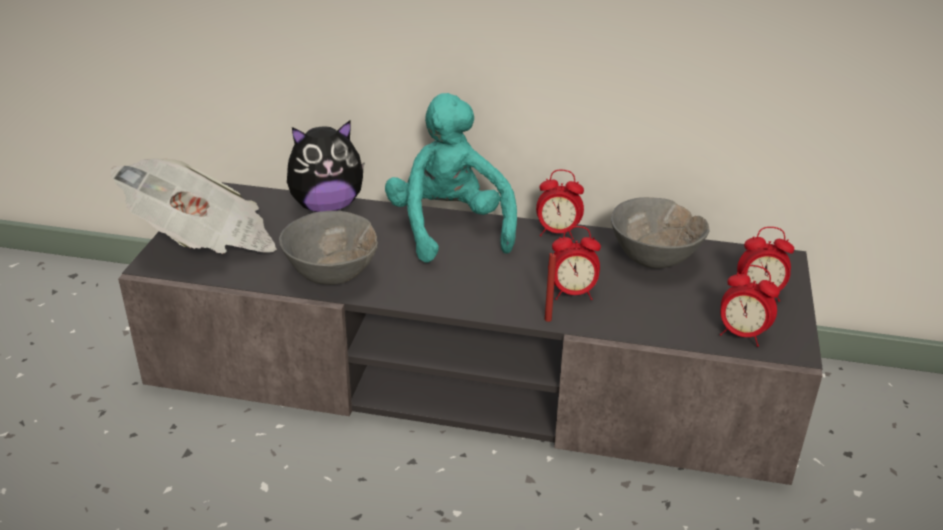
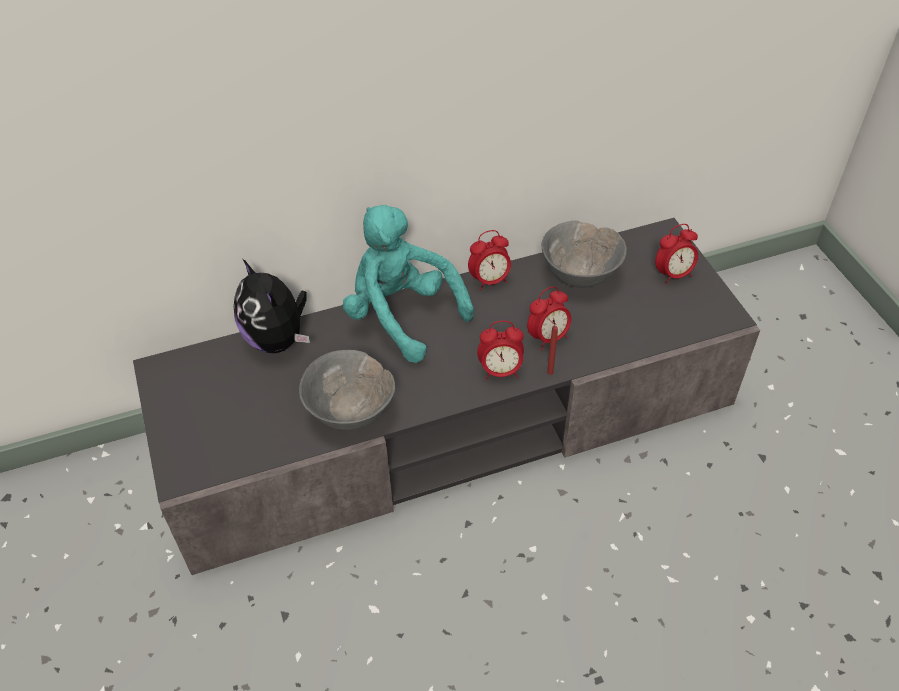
camera: 30 degrees left, 15 degrees up
(204, 241) = (203, 430): newspaper -> none
(327, 206) = (278, 339): plush toy -> plush toy turned 105 degrees clockwise
(742, 335) = (688, 320): alarm clock -> alarm clock (500, 371)

